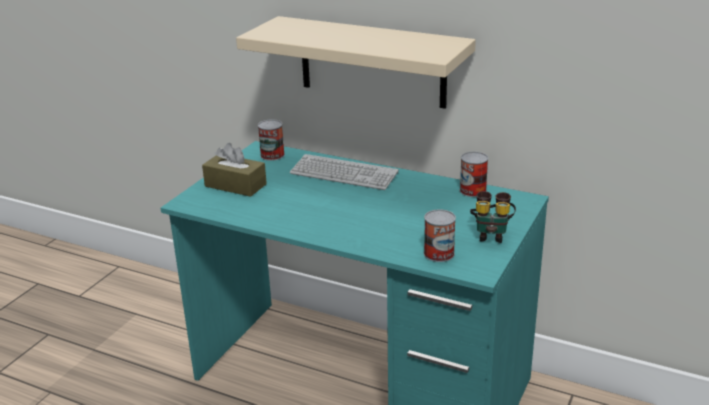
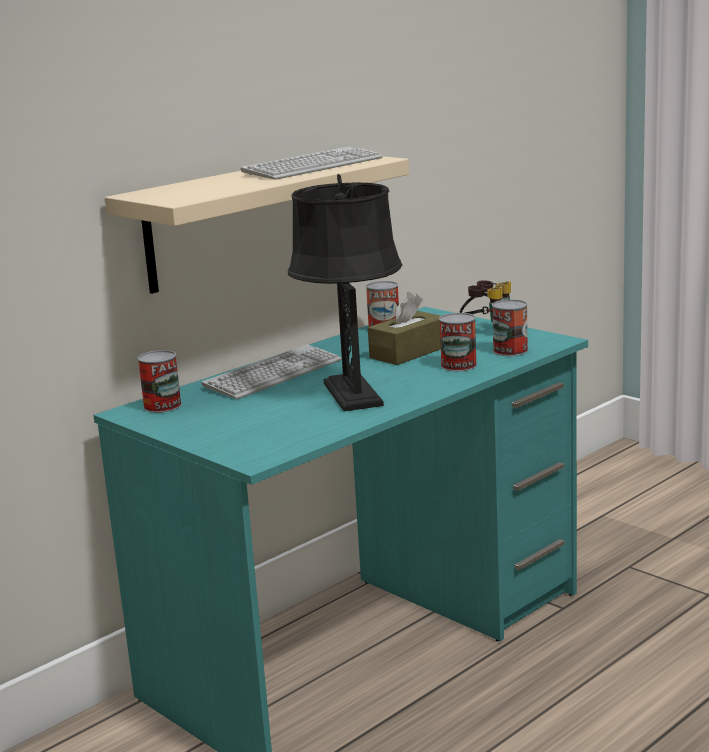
camera: 70 degrees left, 10 degrees down
(235, 185) = (234, 429): brown tissue box -> brown tissue box (408, 352)
(310, 209) = (352, 394): none -> black table lamp
(390, 237) = (458, 365): none -> can
(396, 43) = (313, 166): none -> keyboard

